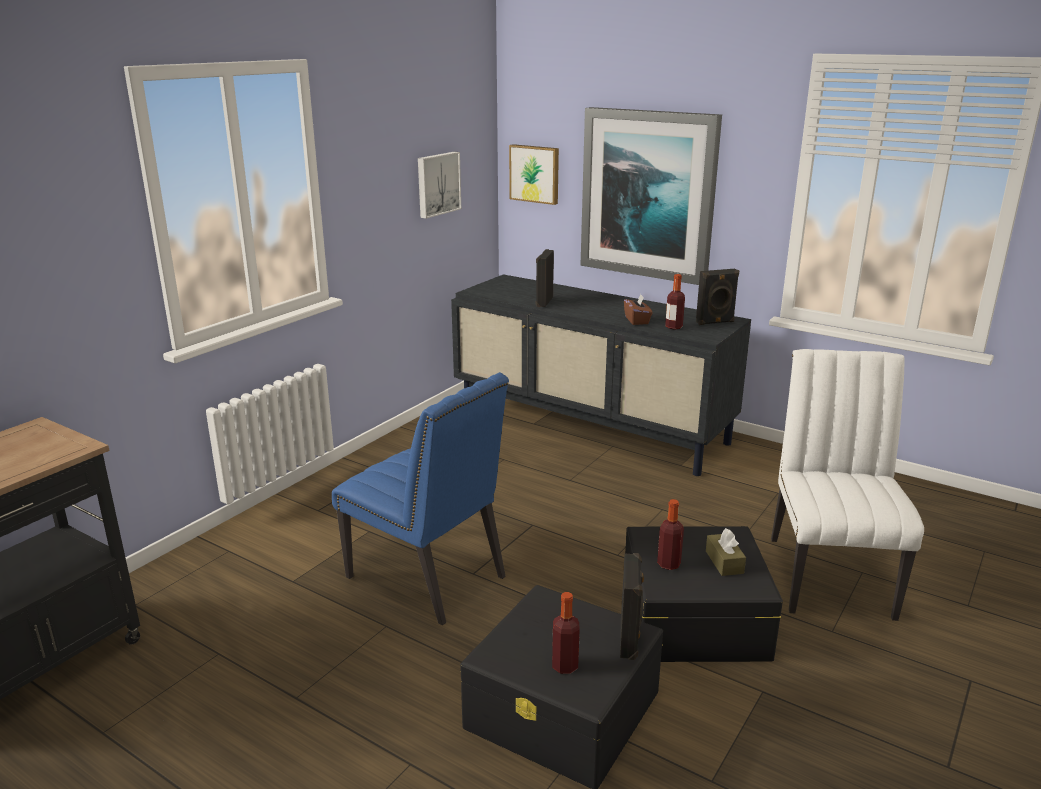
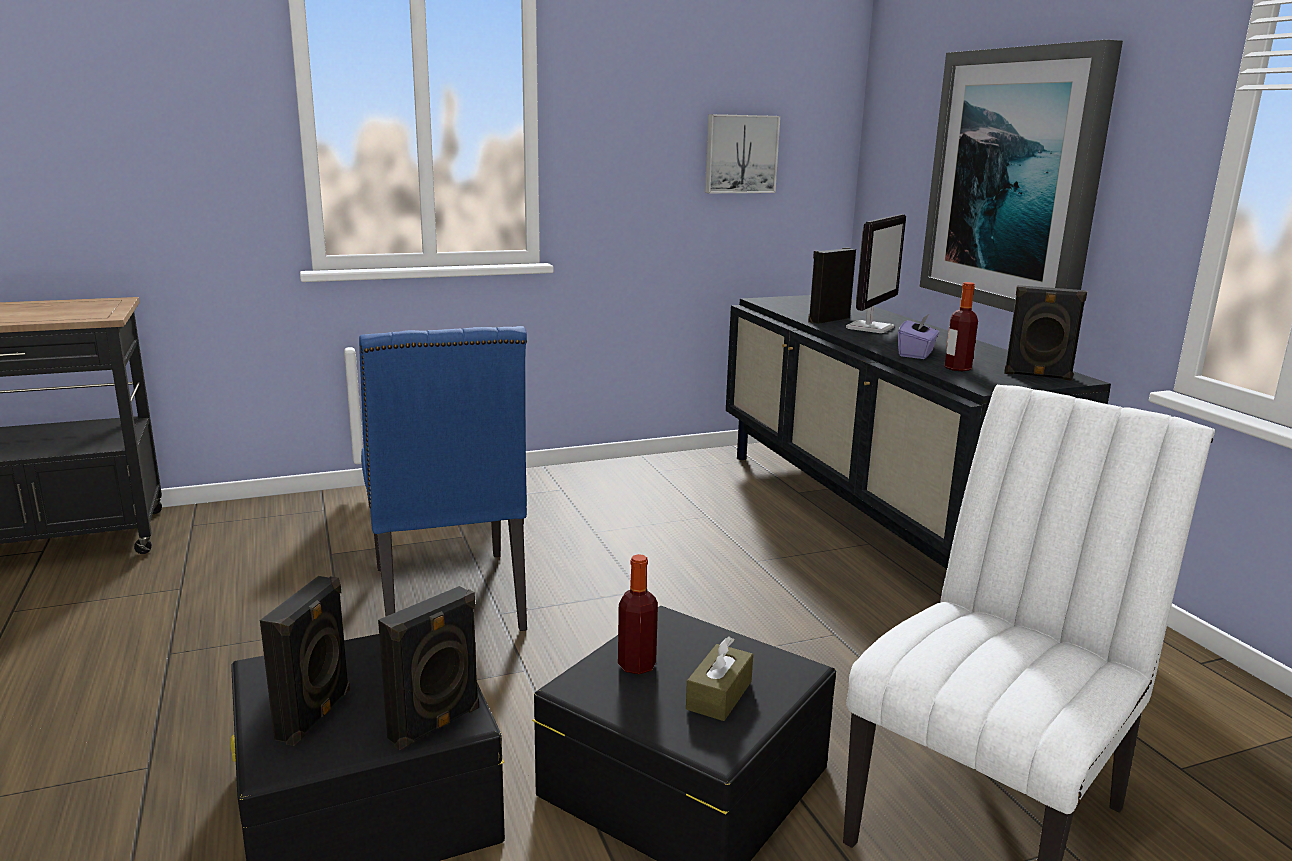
camera: 35 degrees right, 5 degrees down
(535, 173) = (893, 157): picture -> none
(565, 666) = (316, 715): bottle -> black speaker
(578, 303) = (870, 328): none -> monitor
(637, 320) = (916, 354): brown tissue box -> purple tissue box

